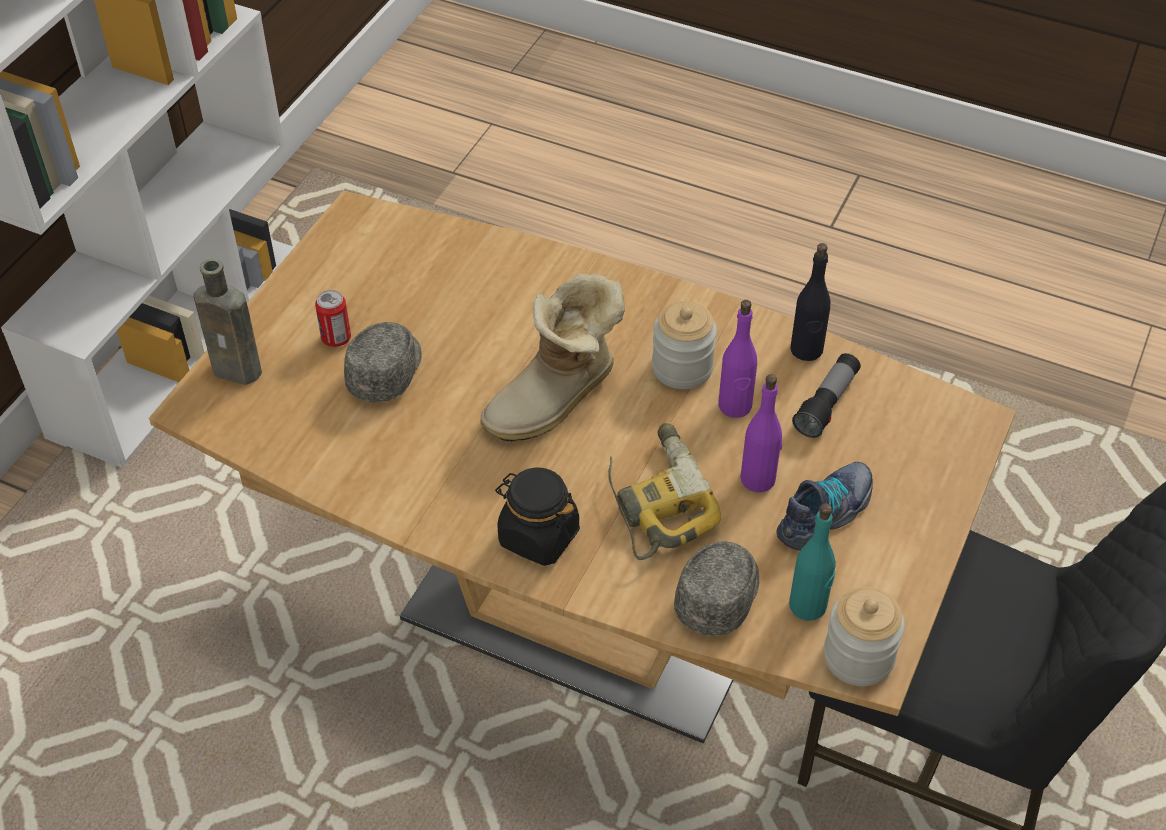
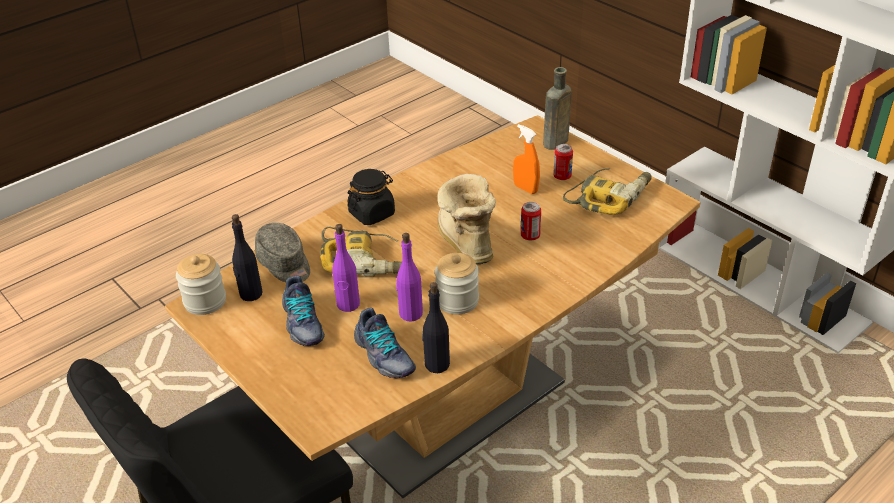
camera: 115 degrees right, 10 degrees down
(369, 278) = (608, 196): none -> power drill
(387, 371) = (525, 188): grey cap -> orange spray bottle
(504, 335) = (530, 236): none -> can
(808, 606) = (250, 294): turquoise bottle -> black bottle
(827, 404) = (383, 356): flashlight -> shoe

